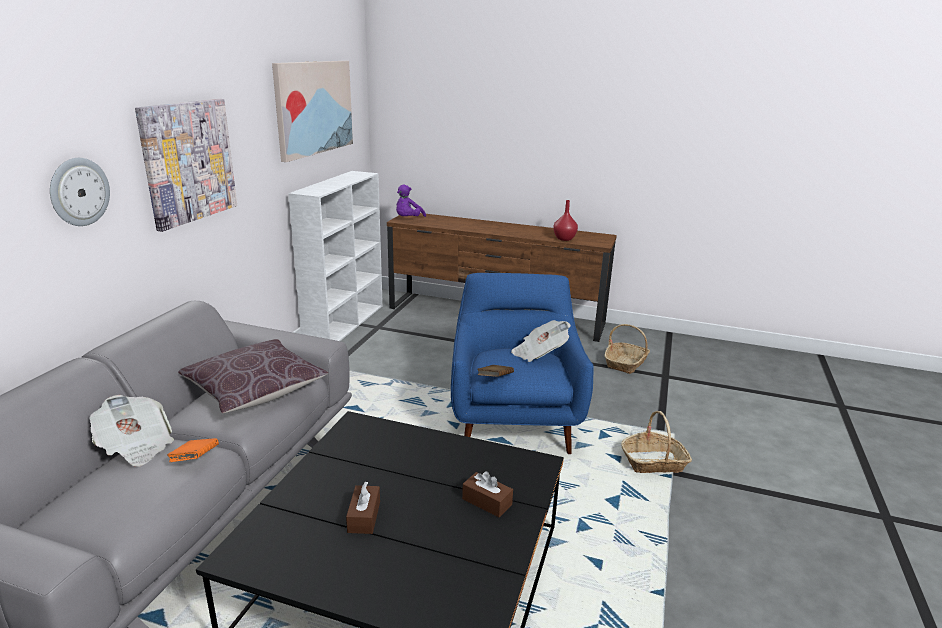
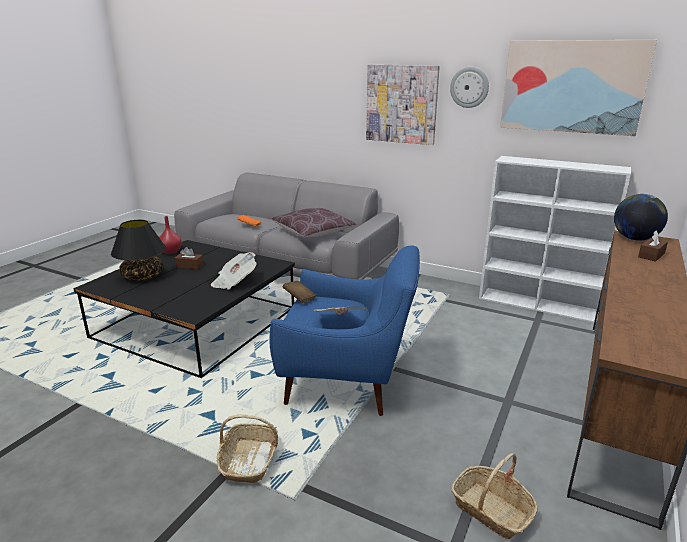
camera: 100 degrees right, 0 degrees up
(79, 192) = (328, 103): wall clock -> wall clock (469, 87)
(136, 446) = (269, 217): newspaper -> newspaper (234, 282)
(408, 219) = (634, 239): purple plush toy -> globe
(418, 566) = (143, 276): none -> black table lamp
(487, 502) = (172, 294): brown tissue box -> brown tissue box (651, 255)
(564, 238) = (627, 324): red vase -> red vase (171, 252)

